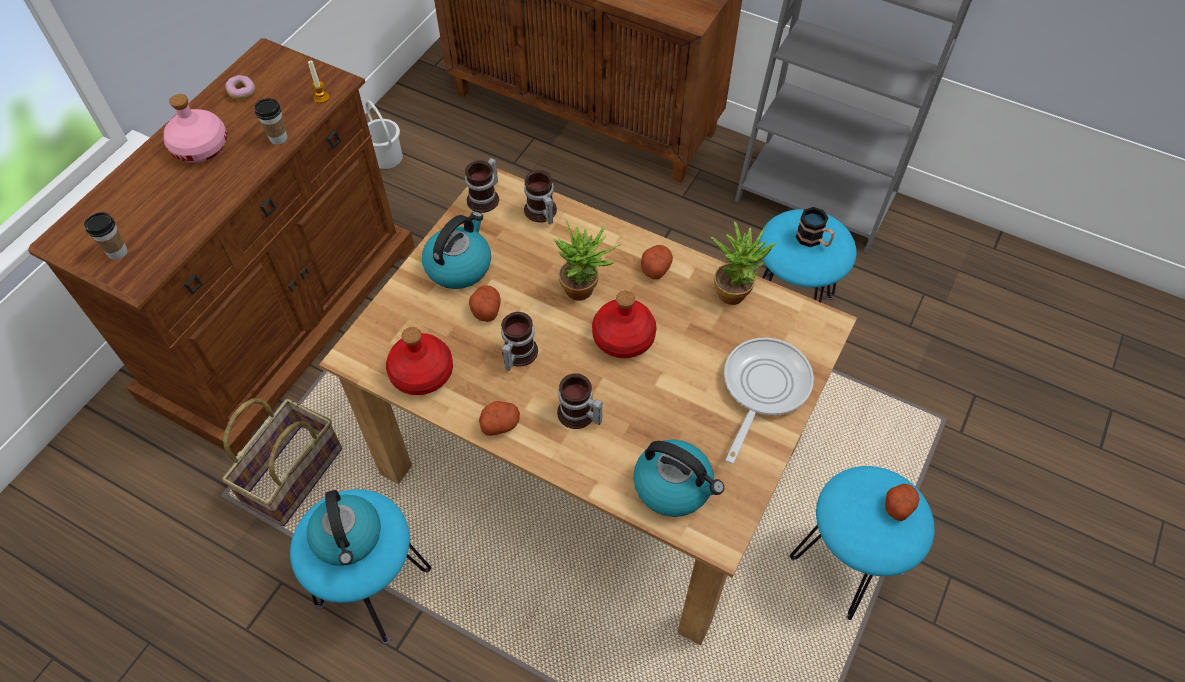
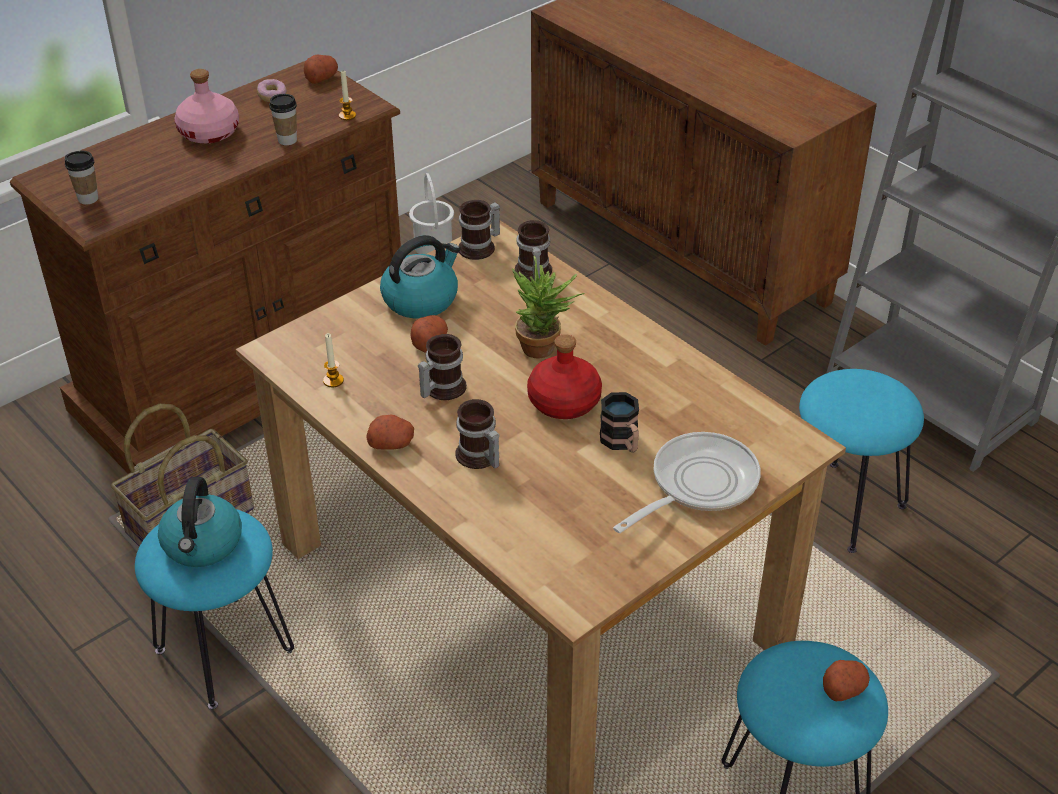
camera: 20 degrees right, 15 degrees down
(421, 373) = (333, 380): red bottle -> candle
(655, 268) = (633, 348): potato -> potato (321, 78)
(674, 486) = (549, 545): kettle -> none
(735, 290) = (713, 389): potted plant -> none
(813, 240) = (868, 401): mug -> mug (622, 442)

